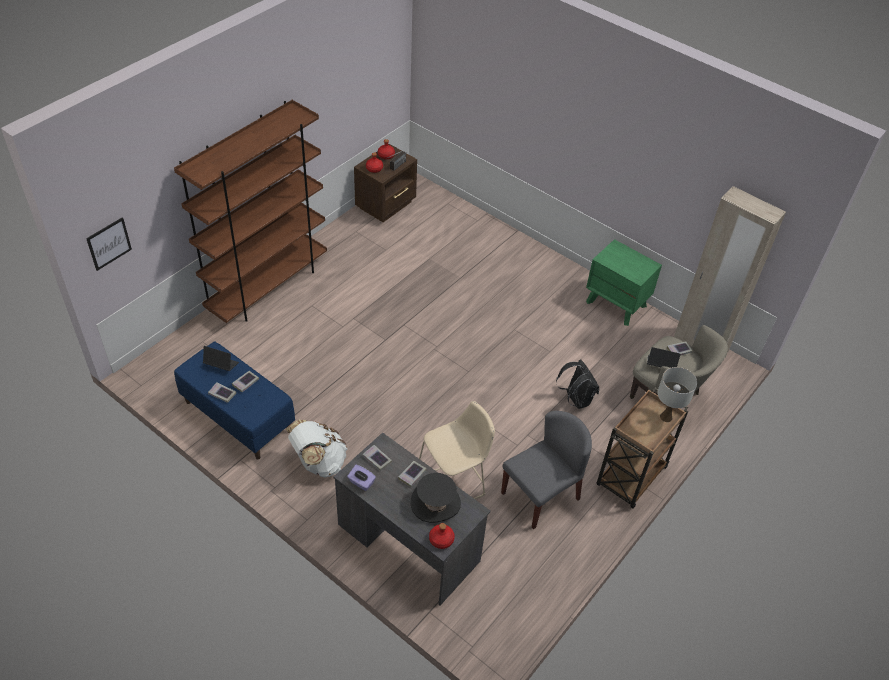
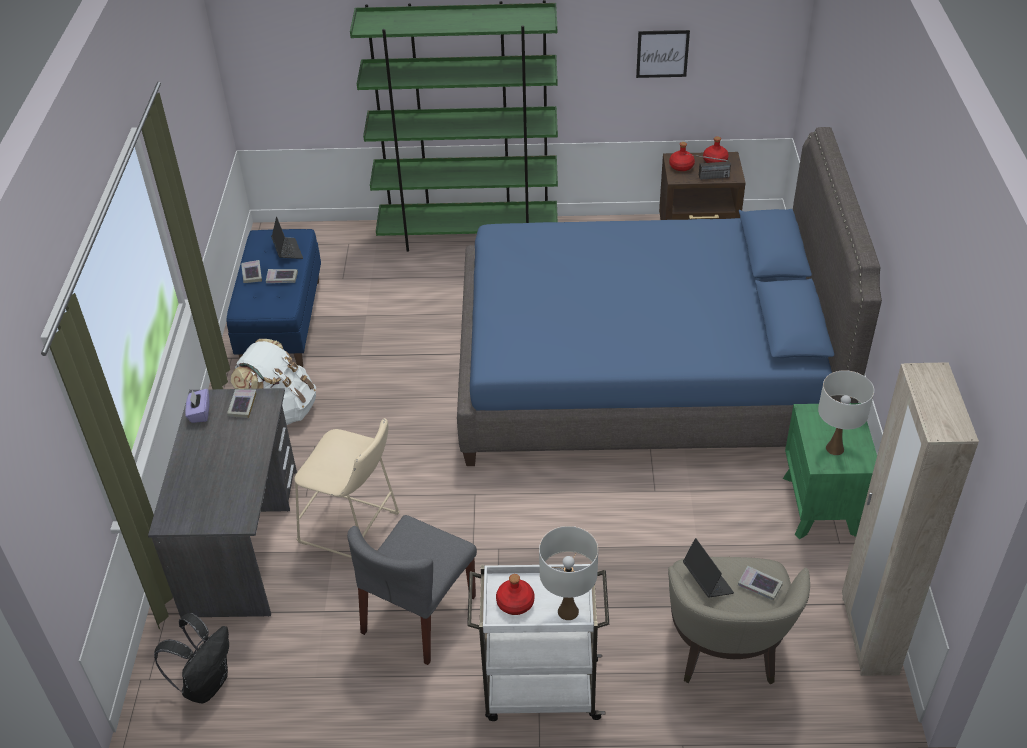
camera: 55 degrees right, 5 degrees down
(109, 243) = (261, 60): picture -> picture (662, 53)
(268, 287) = (469, 235): brown bookcase -> green bookcase
(412, 475) = (246, 443): book -> none
(435, 503) = (224, 483): black hat -> none
(441, 539) = (176, 516): red bottle -> red bottle (515, 602)
(466, 299) = (642, 373): none -> blue bed
(540, 495) = (418, 615): grey chair -> grey chair turned 105 degrees clockwise
(575, 399) = (606, 560): black backpack -> black backpack (206, 684)
(630, 477) = (539, 690): brown cart -> white cart
(633, 267) = (834, 448): none -> white table lamp

